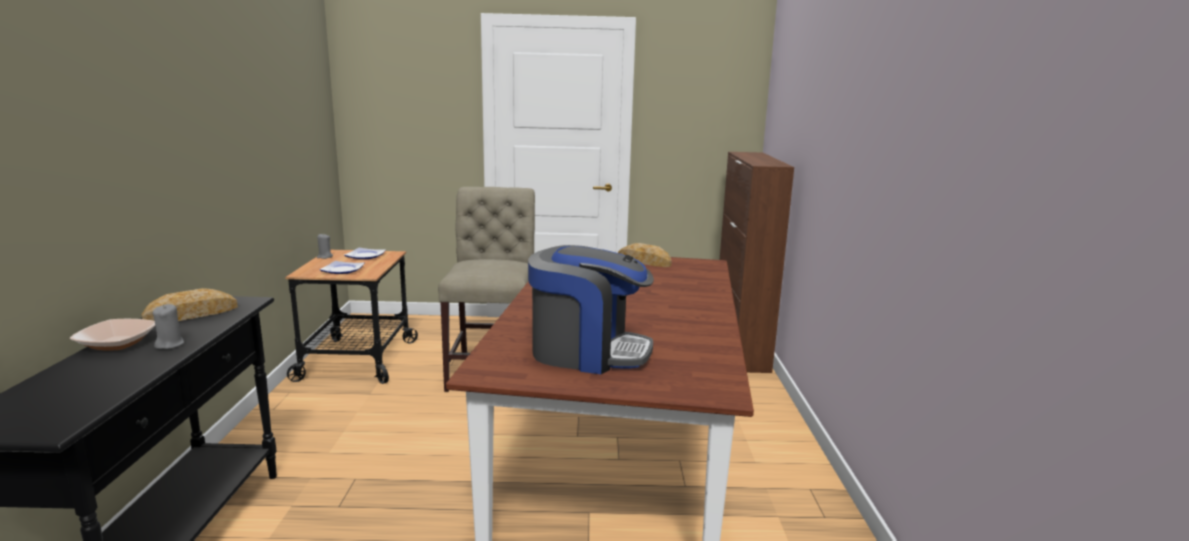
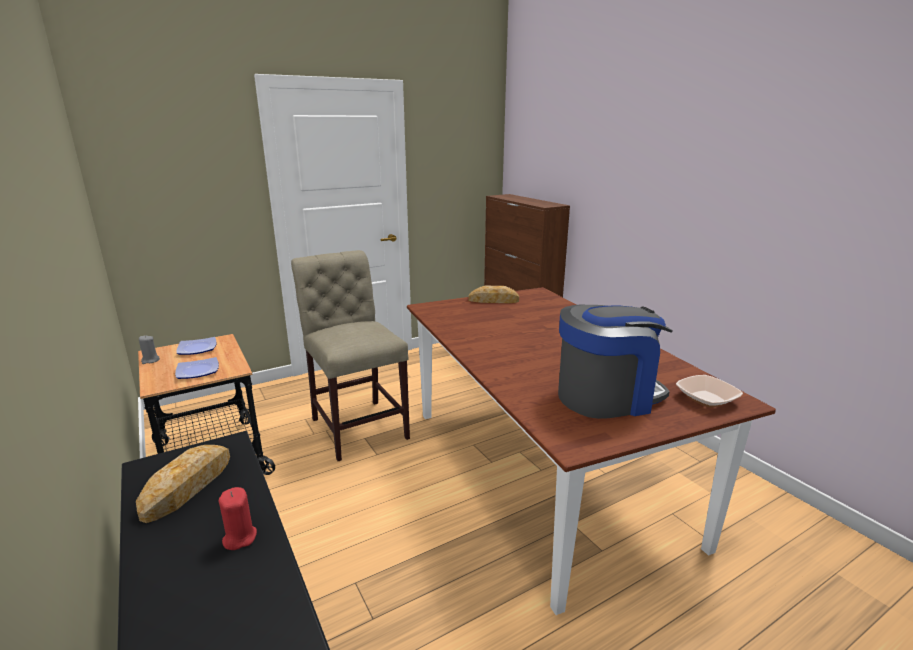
camera: 30 degrees left, 5 degrees up
(117, 343) = (161, 565): bowl -> bowl (706, 399)
(170, 345) = (239, 537): grey candle -> red candle

